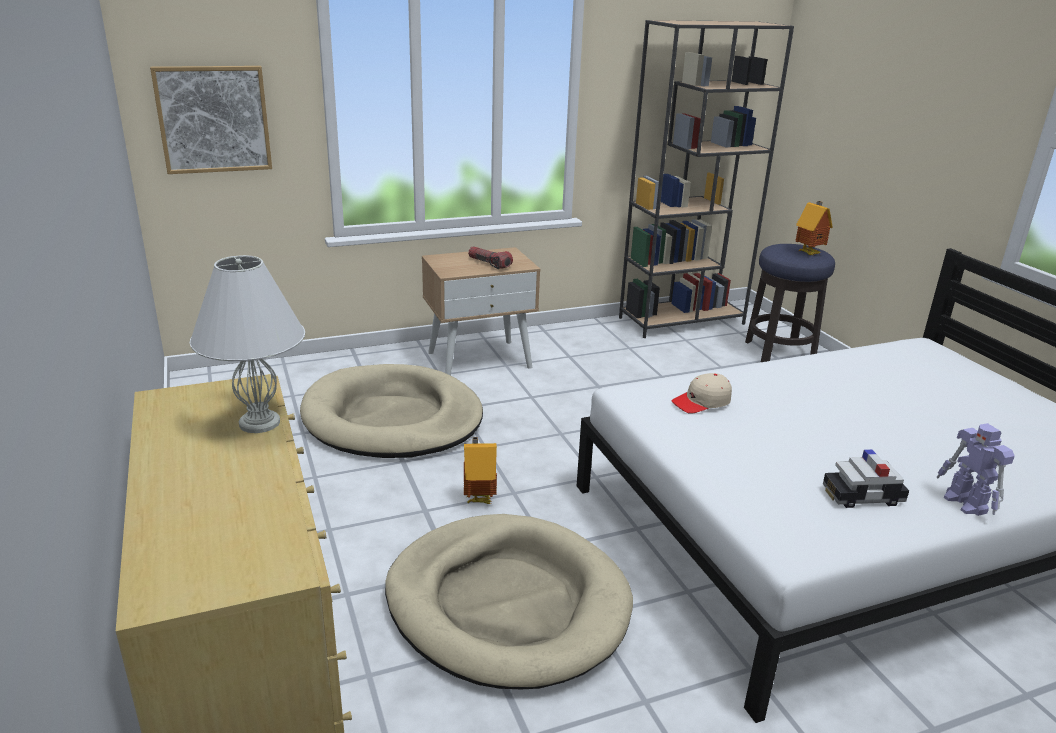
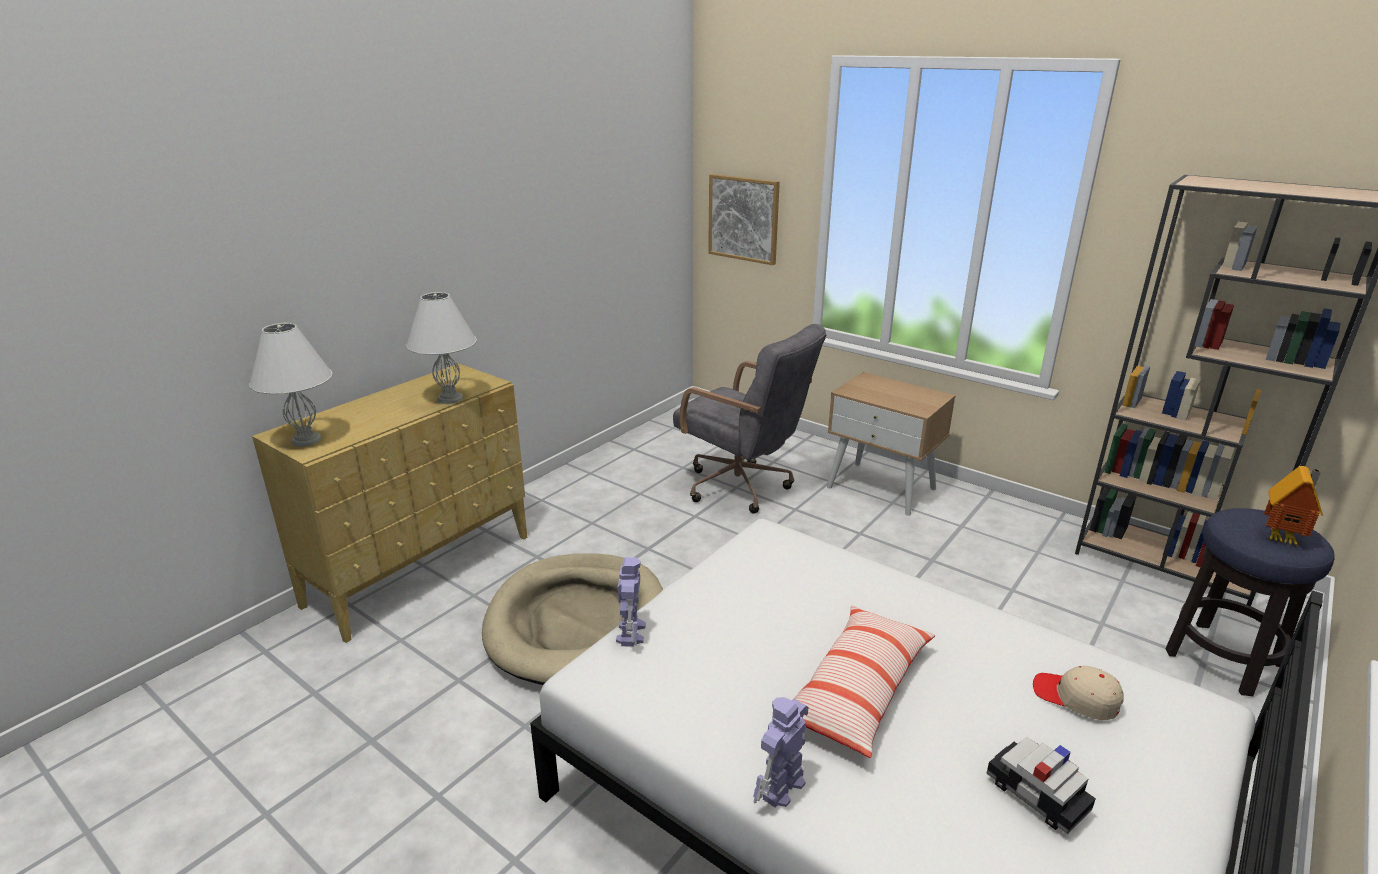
camera: 60 degrees right, 0 degrees up
(229, 570) = (305, 440): none -> white table lamp
(392, 418) = (742, 489): beige dog bed -> grey office chair
(479, 499) = (685, 565): toy house -> none
(489, 264) = (895, 397): flashlight -> none
(702, 402) = (798, 571): beige cap -> beige cap (1076, 698)
(736, 508) = (631, 632): none -> toy robot
(862, 496) = (722, 704): toy car -> toy car (1036, 794)
(868, 435) = (858, 690): none -> pillow

